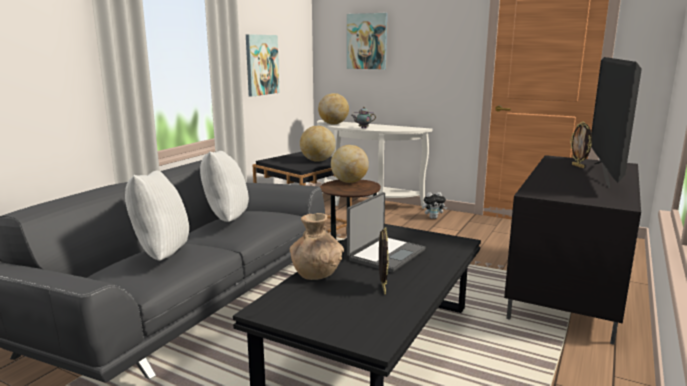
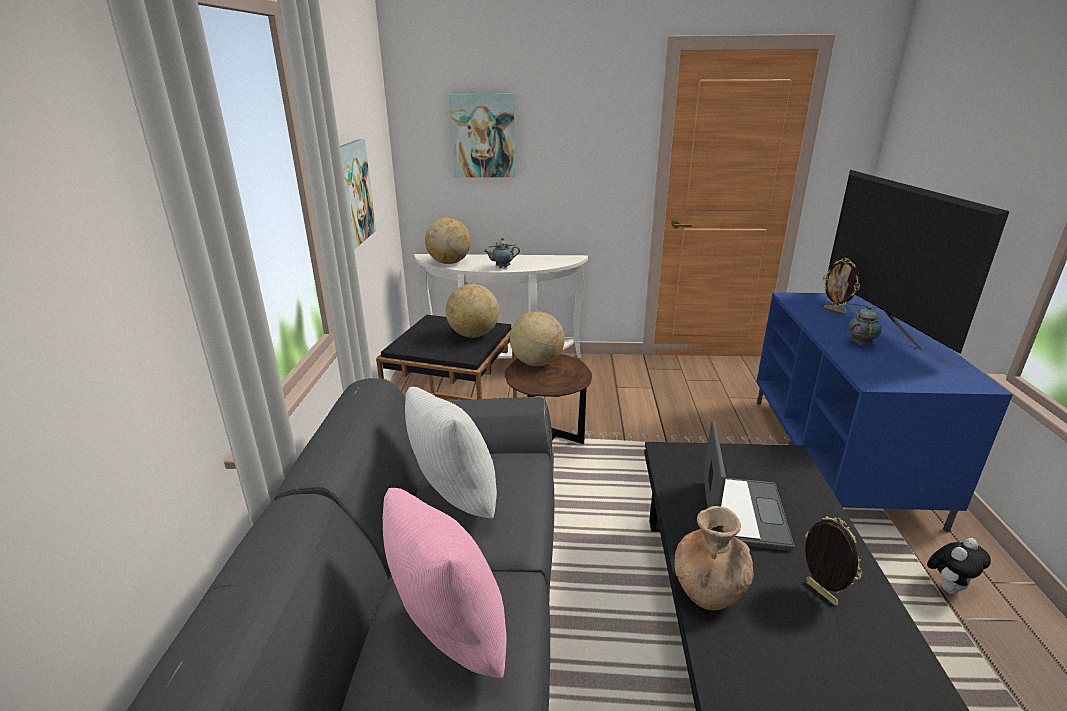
camera: 25 degrees left, 10 degrees up
(161, 254) = (447, 637): white pillow -> pink pillow
(433, 217) = (604, 371): plush toy -> plush toy (948, 587)
(562, 180) = (860, 343): none -> teapot
(570, 290) = (840, 458): black tv stand -> blue tv stand

